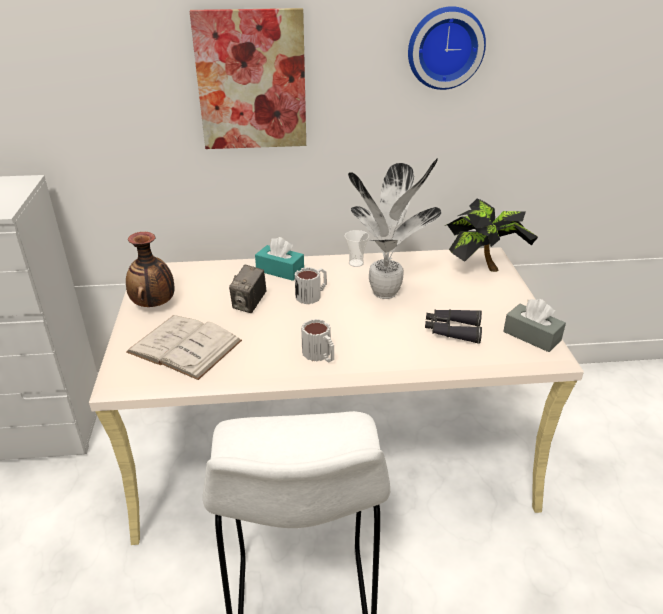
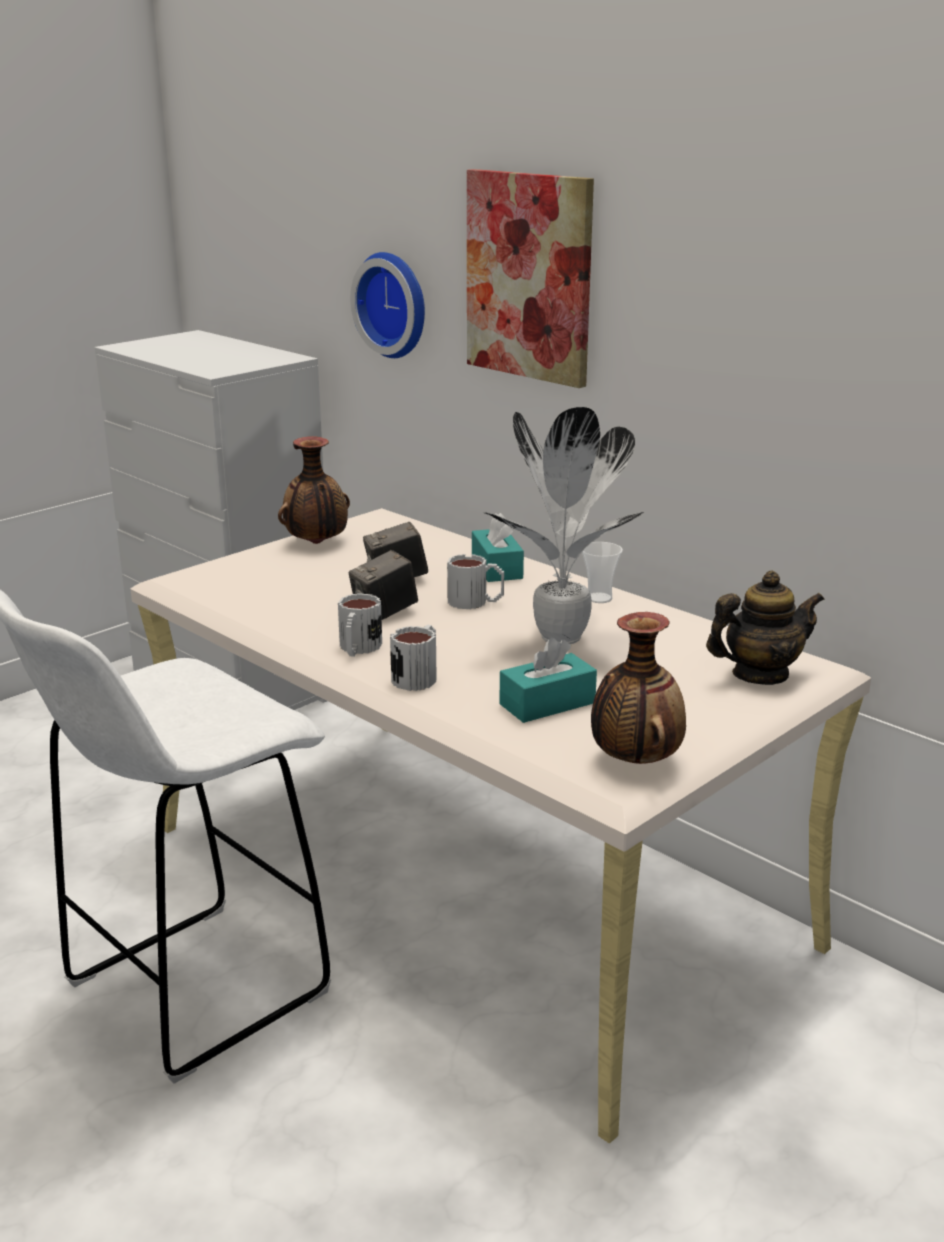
camera: 50 degrees right, 10 degrees down
(184, 346) = (267, 583): white book -> none
(287, 327) = (384, 614): none -> camera
(378, 352) = (419, 676): none -> mug
(444, 47) = (784, 264): wall clock -> wall clock (395, 304)
(452, 330) = (547, 703): black binoculars -> turquoise tissue box
(482, 268) = (760, 675): potted plant -> teapot
(532, 336) = (634, 761): grey tissue box -> vase

